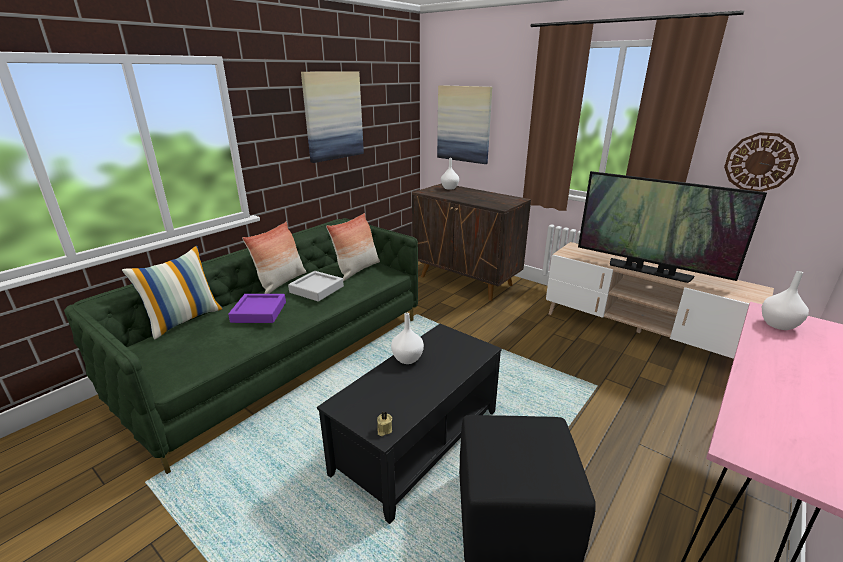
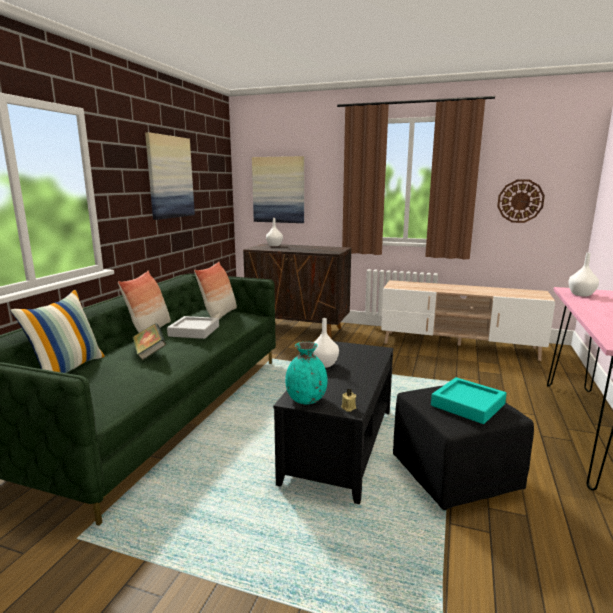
camera: 20 degrees left, 10 degrees down
(259, 312) = (150, 353): purple tray -> book
(352, 407) = (306, 400): none -> turquoise vase
(525, 458) = (468, 405): none -> turquoise tray
(648, 271) = (461, 290): television -> none

